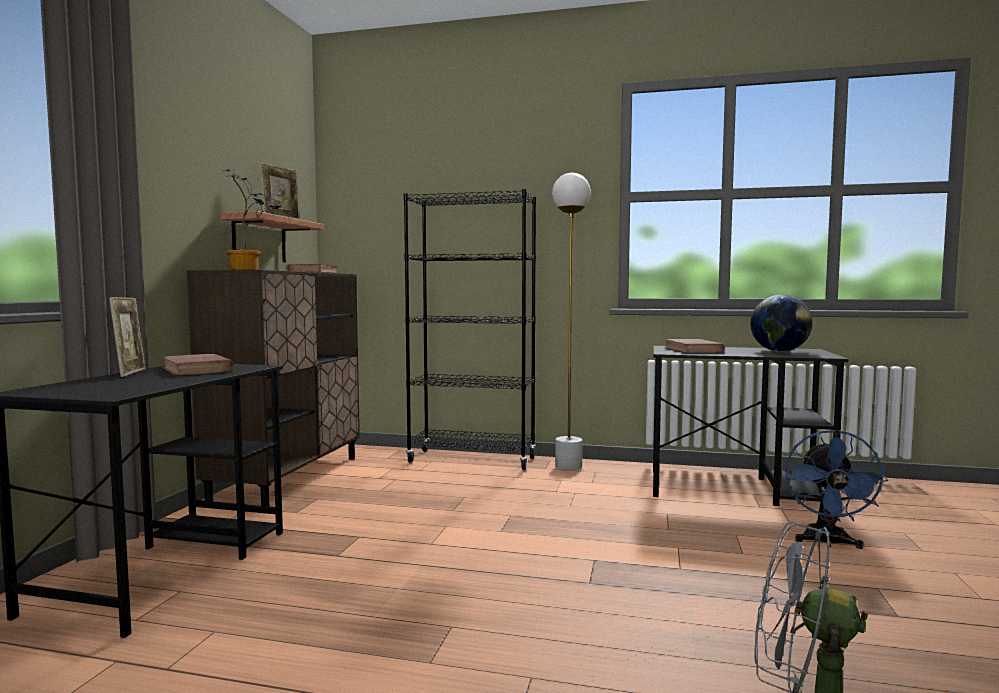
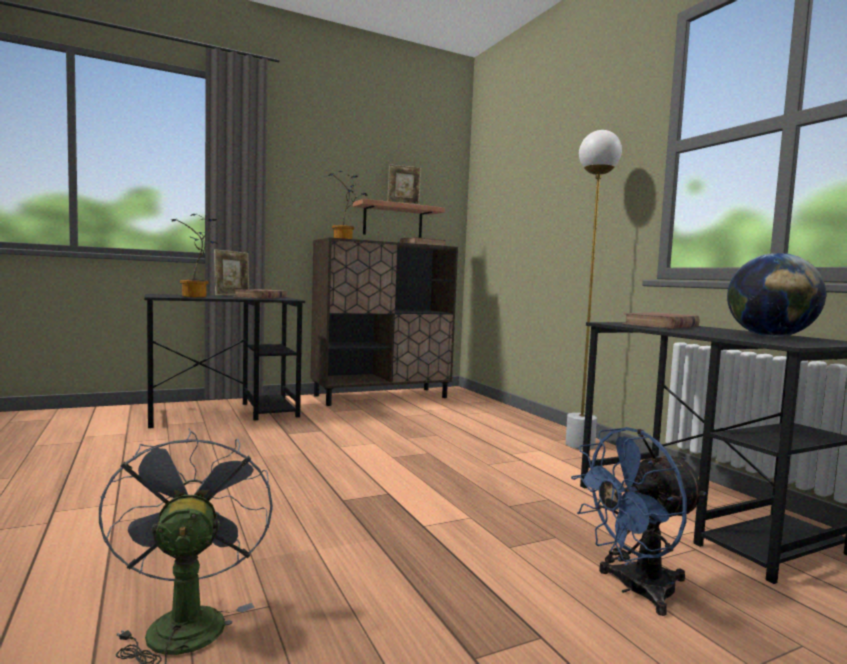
camera: 50 degrees right, 0 degrees up
(144, 385) = (196, 296): none -> potted plant
(472, 460) = (517, 419): black bookcase -> none

